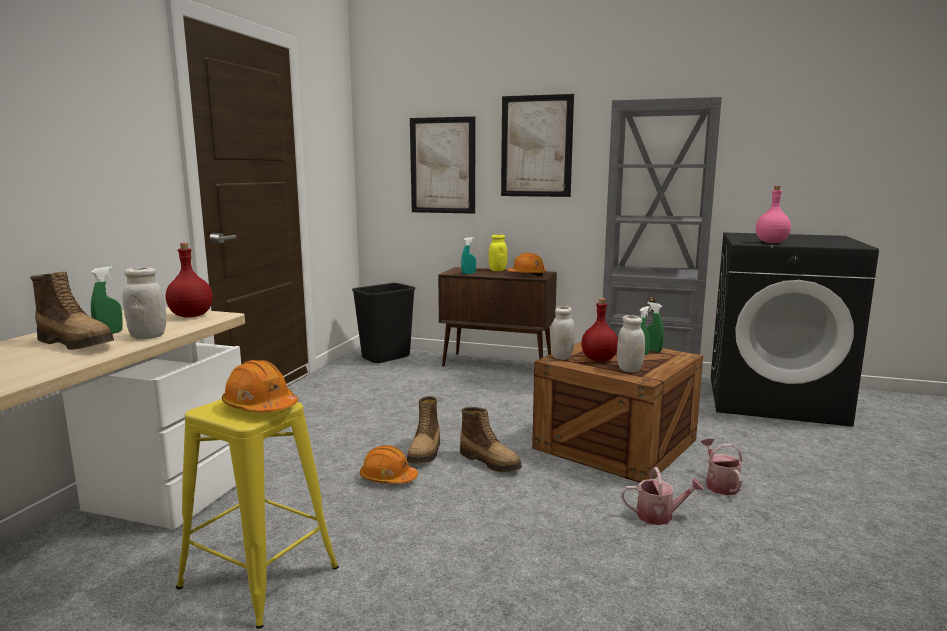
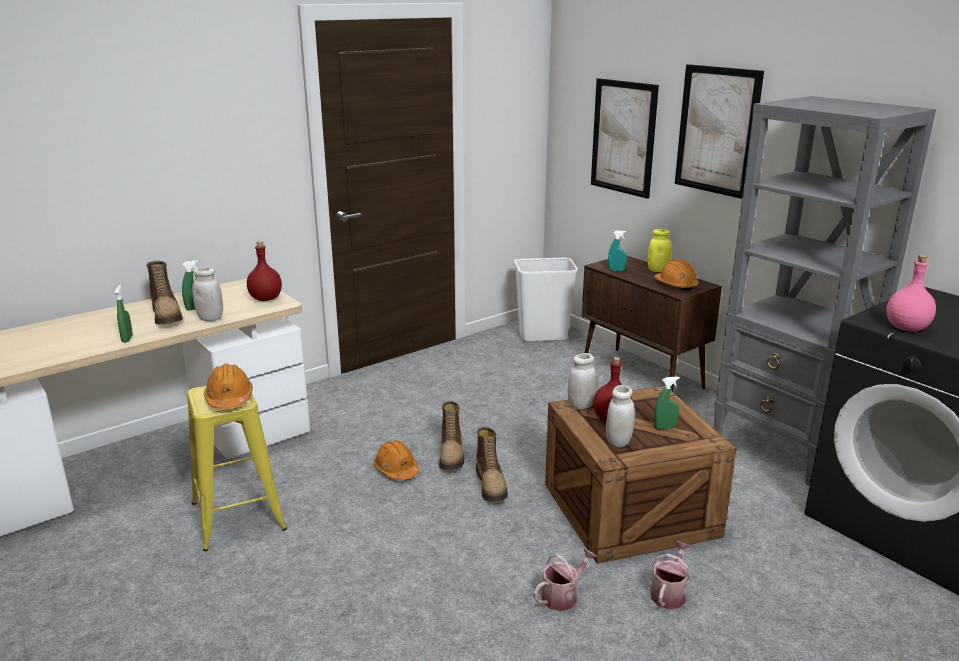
camera: 35 degrees right, 10 degrees up
(386, 357) = (543, 336): black trash can -> white trash can
(425, 452) = (452, 456): boot -> boot turned 45 degrees counterclockwise
(652, 350) = (690, 424): green spray bottle -> green spray bottle (127, 339)
(660, 515) = (563, 596): watering can -> watering can turned 75 degrees counterclockwise

